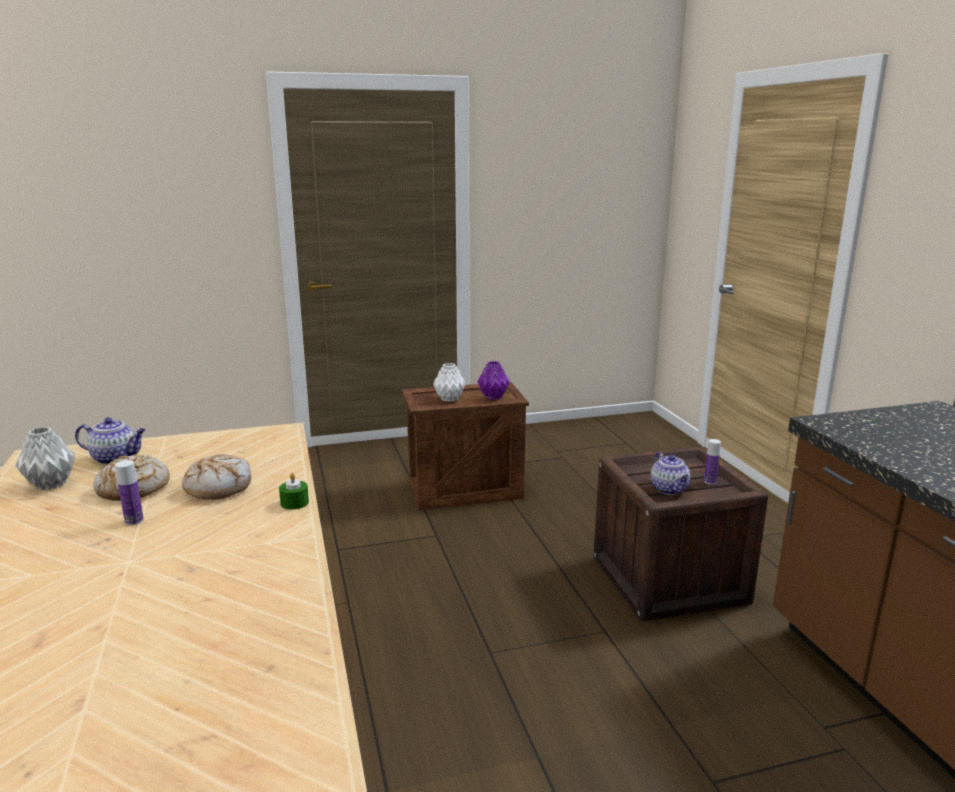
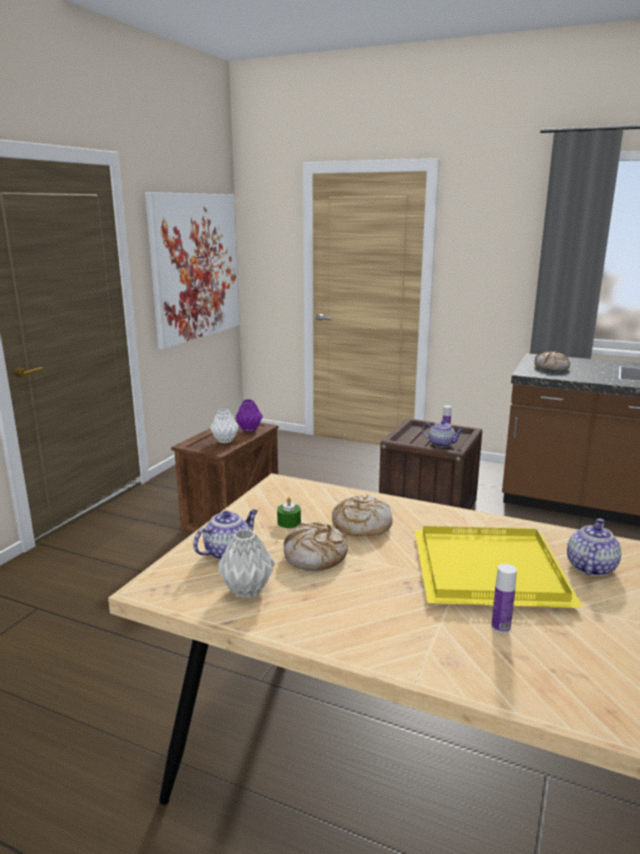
camera: 50 degrees left, 0 degrees up
(134, 521) = (385, 566): bottle -> bottle (500, 627)
(166, 568) = (486, 569): none -> yellow tray
(219, 628) = (590, 567): none -> teapot
(294, 503) = (426, 508): green candle -> green candle (289, 522)
(581, 206) = (195, 267): none -> picture
(899, 429) = (551, 368): none -> bread

